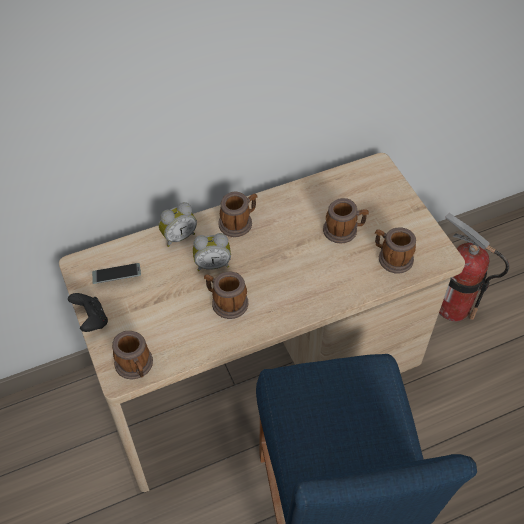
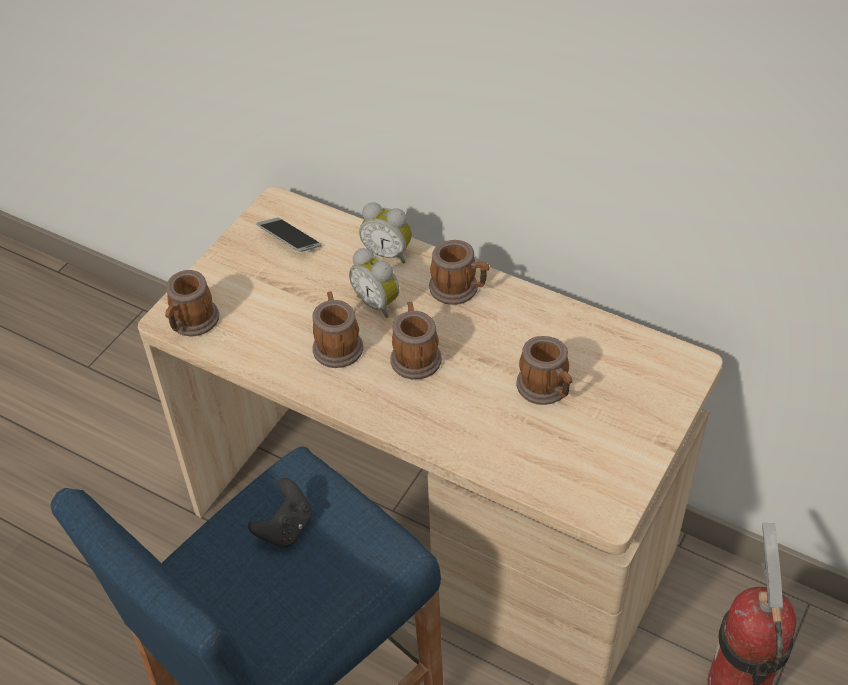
camera: 55 degrees right, 5 degrees down
(91, 320) = (218, 255): black game controller -> black game controller (285, 528)
(391, 258) = (551, 460): mug -> mug (414, 355)

